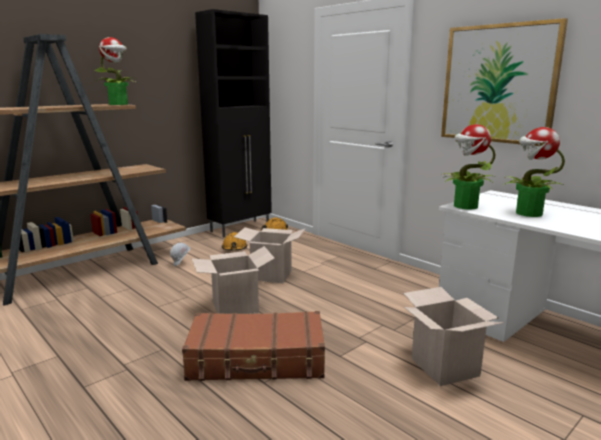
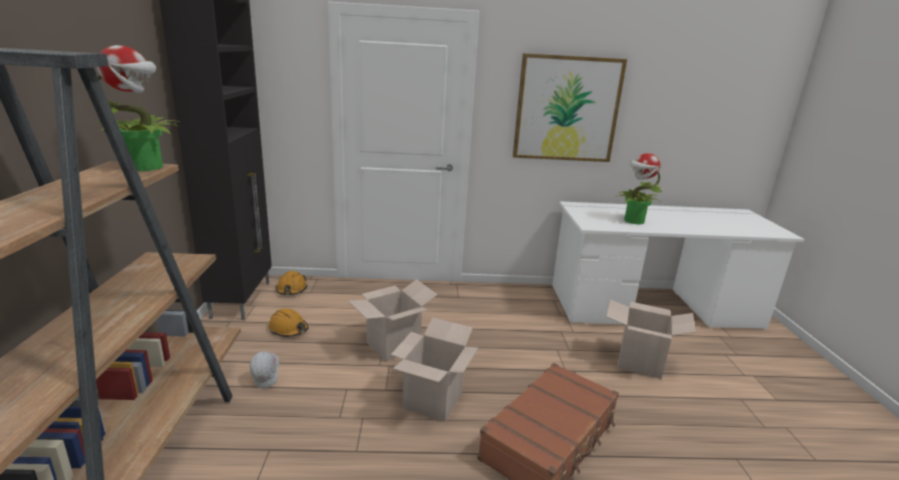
camera: 50 degrees left, 5 degrees up
(464, 206) = (593, 225): potted plant -> none

